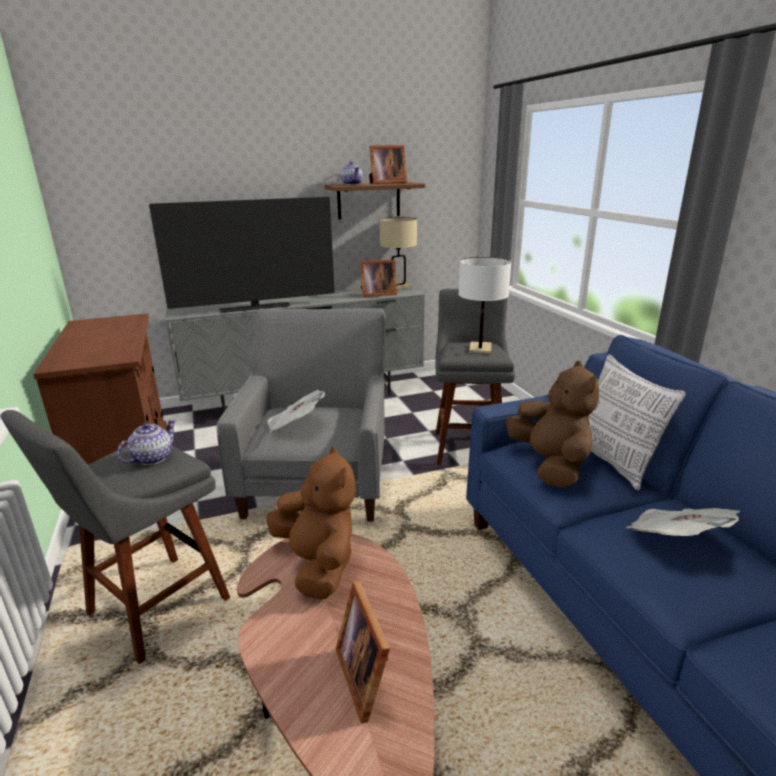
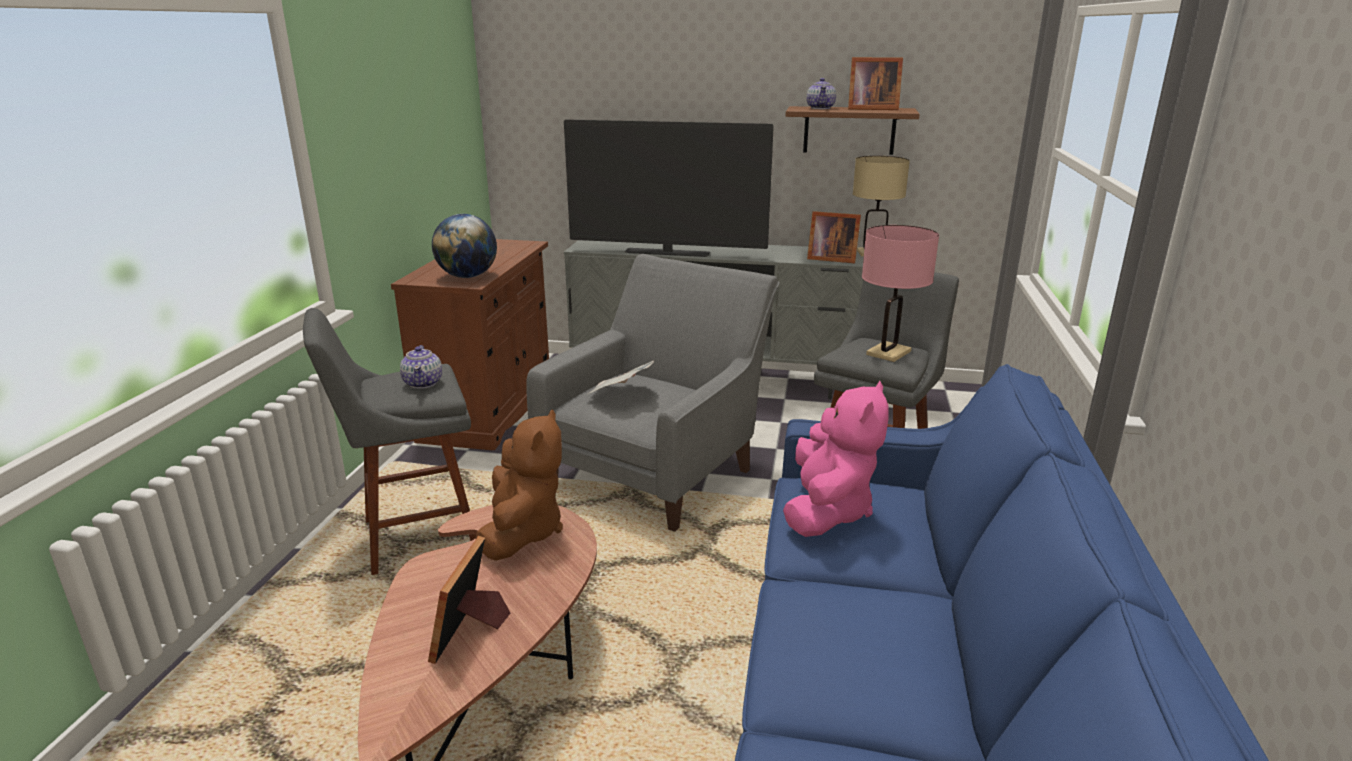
camera: 30 degrees right, 0 degrees up
(110, 353) = (467, 276): none -> globe
(152, 458) = (423, 383): teapot -> teapot turned 105 degrees clockwise
(480, 349) = (888, 353): white table lamp -> pink table lamp
(550, 465) = (827, 511): brown plush toy -> pink plush toy
(613, 461) = (921, 532): pillow -> none
(674, 540) = (867, 631): newspaper -> none

